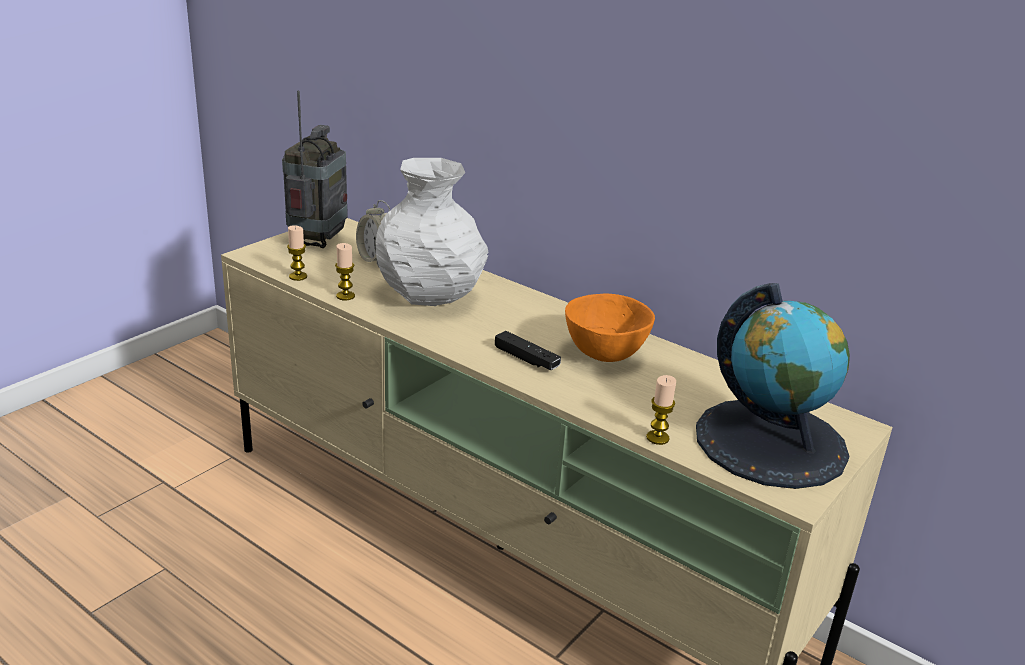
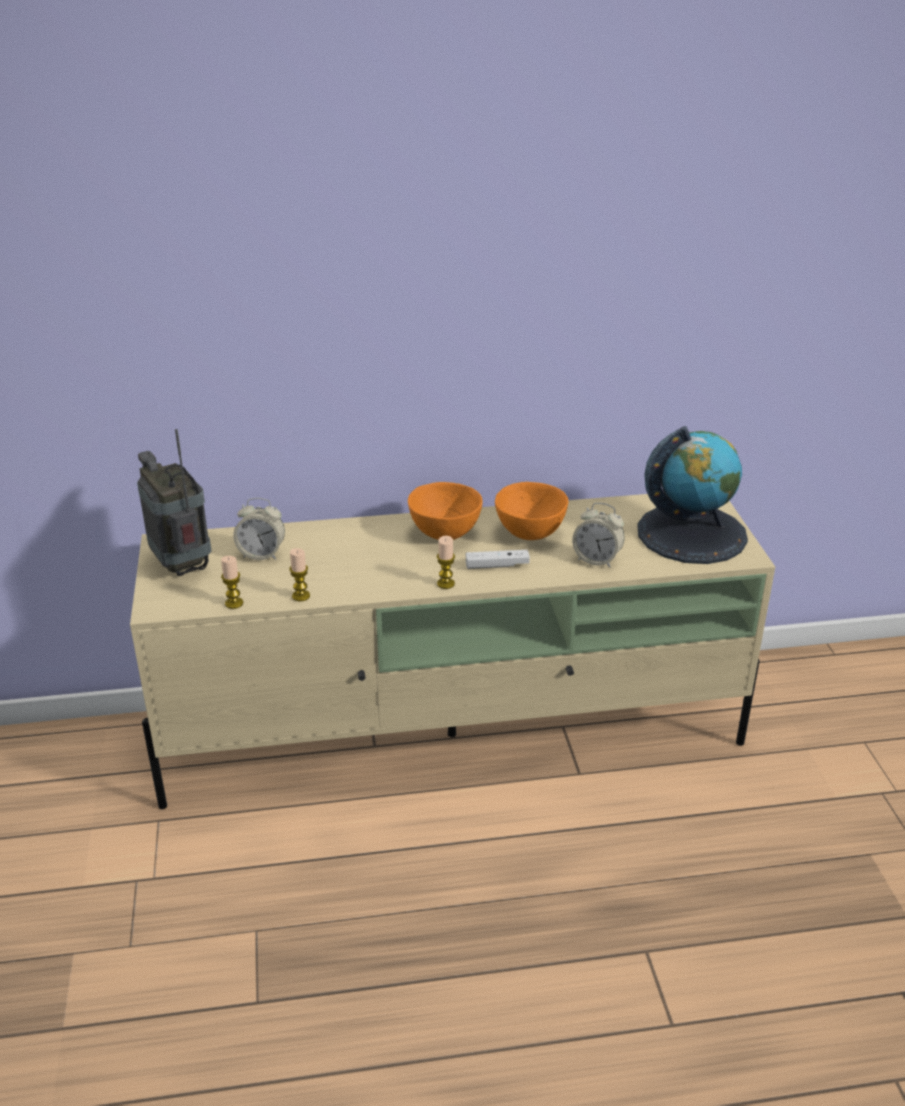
camera: 45 degrees left, 5 degrees up
(431, 295) = (354, 558): white vase -> none
(526, 359) = (497, 565): black game controller -> white game controller
(533, 316) = (444, 533): none -> orange bowl
(624, 405) = (596, 559): none -> alarm clock
(657, 438) = (644, 568): candle -> candle (445, 583)

